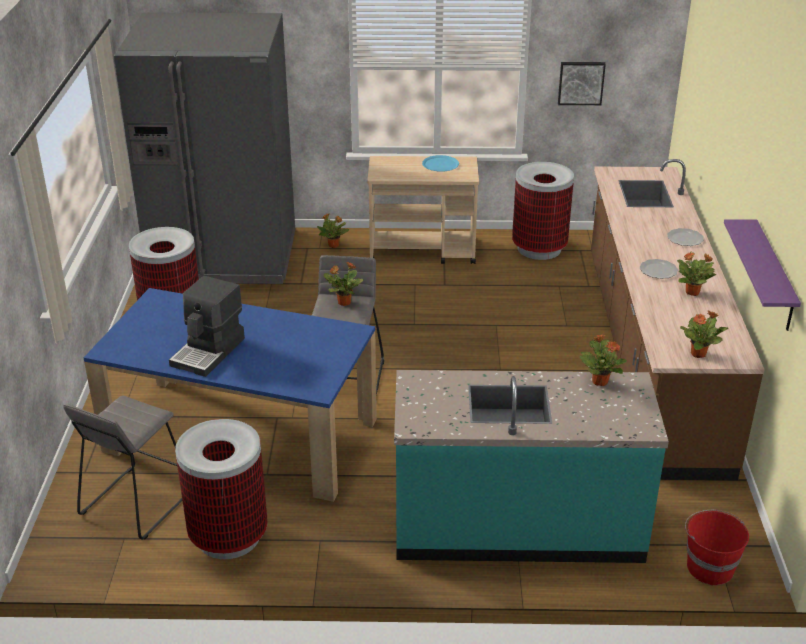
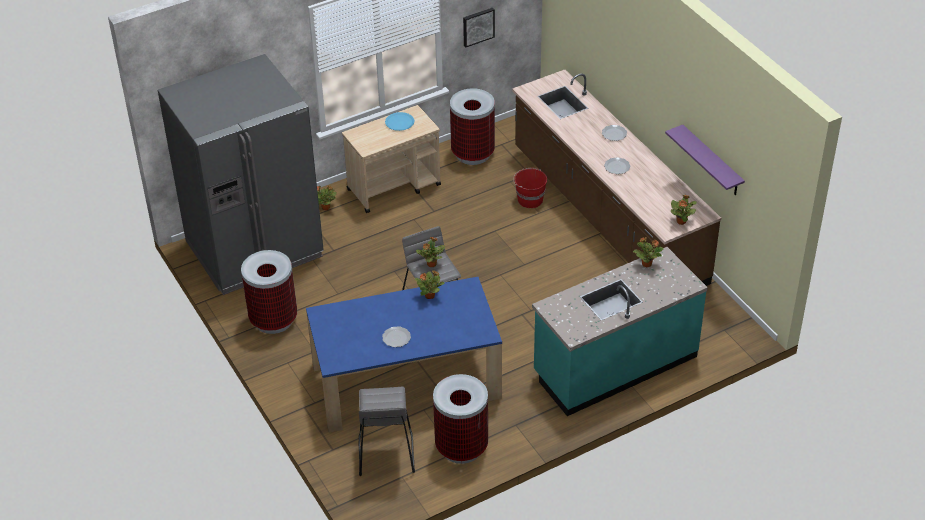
camera: 30 degrees left, 10 degrees up
(209, 352) = (396, 337): coffee machine -> plate
(693, 292) = (648, 176): potted plant -> potted plant (430, 295)
(709, 567) = (729, 344): red bucket -> red bucket (529, 199)

